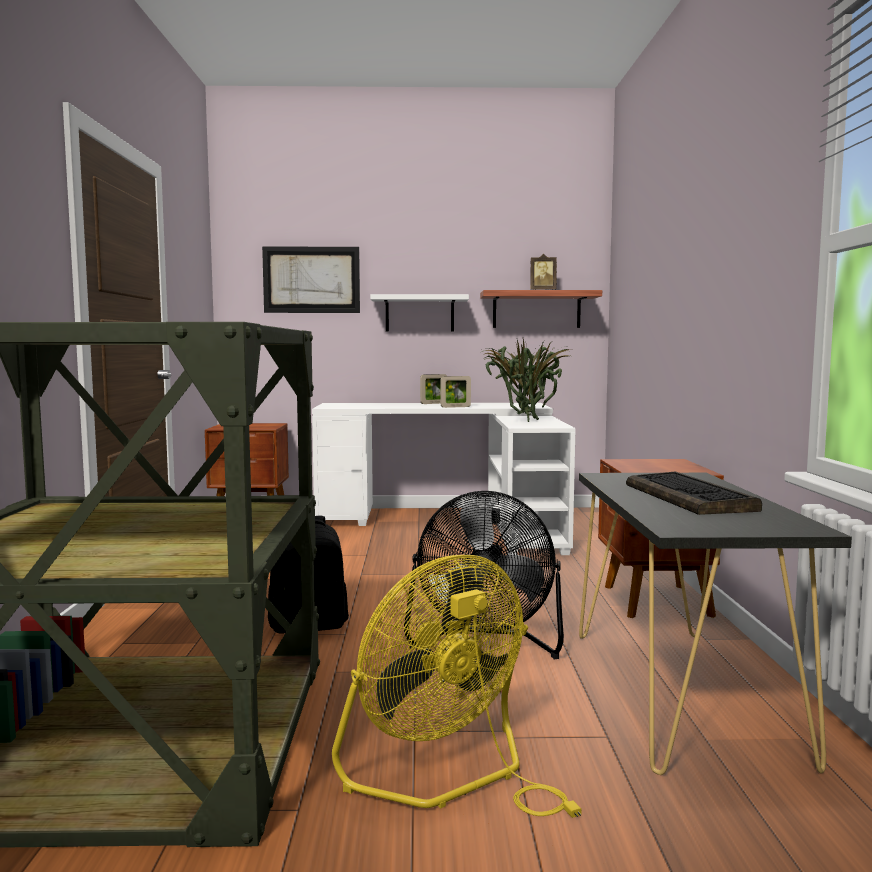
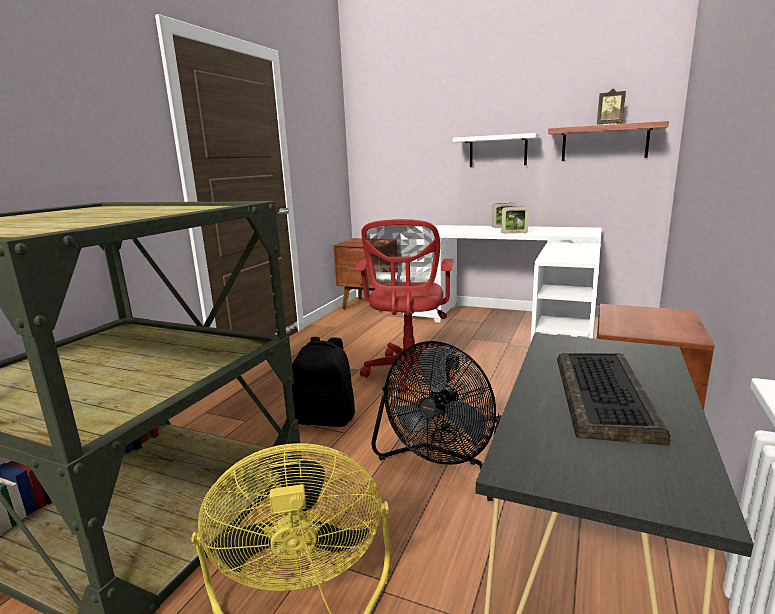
camera: 25 degrees right, 10 degrees up
(311, 280) = (413, 127): picture -> none
(372, 574) = (408, 373): none -> red office chair
(524, 421) = (562, 251): potted plant -> none

